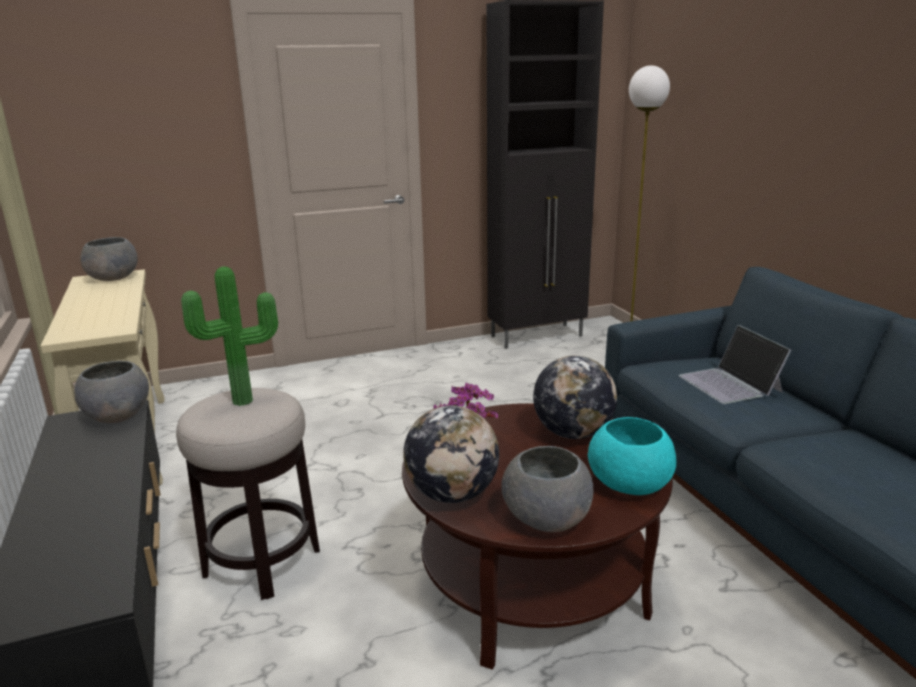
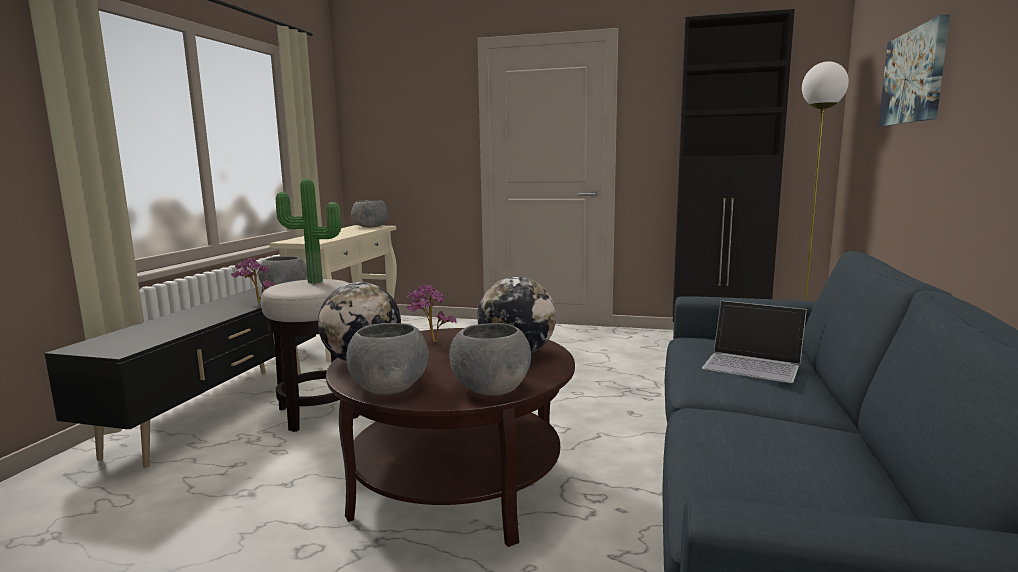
camera: 35 degrees right, 10 degrees down
(118, 447) = (256, 303): none -> potted plant
(628, 484) = (490, 388): turquoise bowl -> grey bowl
(730, 384) = (753, 363): laptop -> laptop turned 75 degrees counterclockwise
(750, 97) = (914, 77): none -> picture

